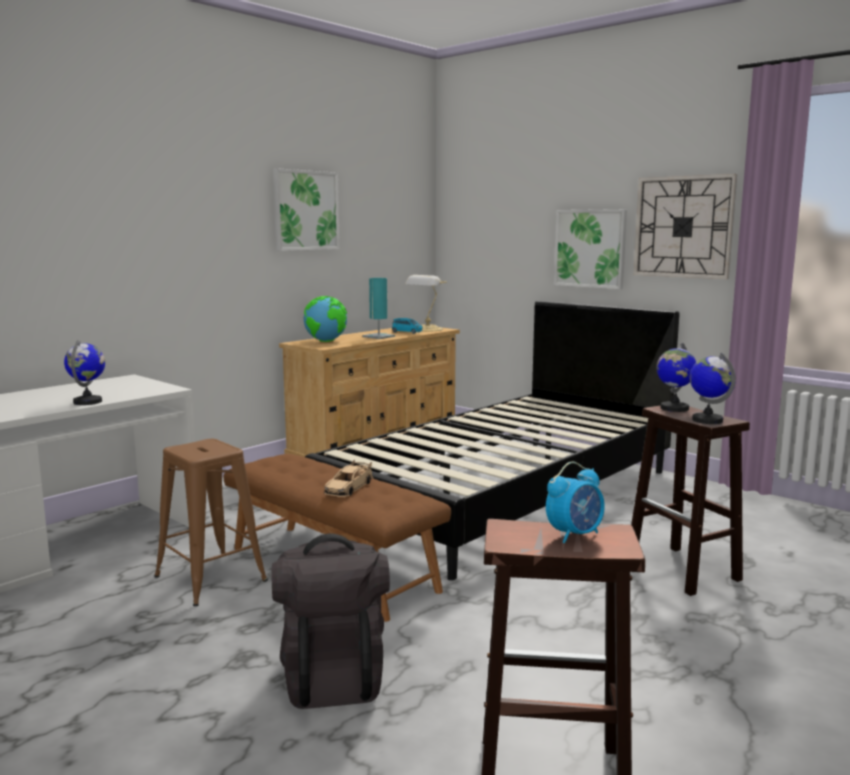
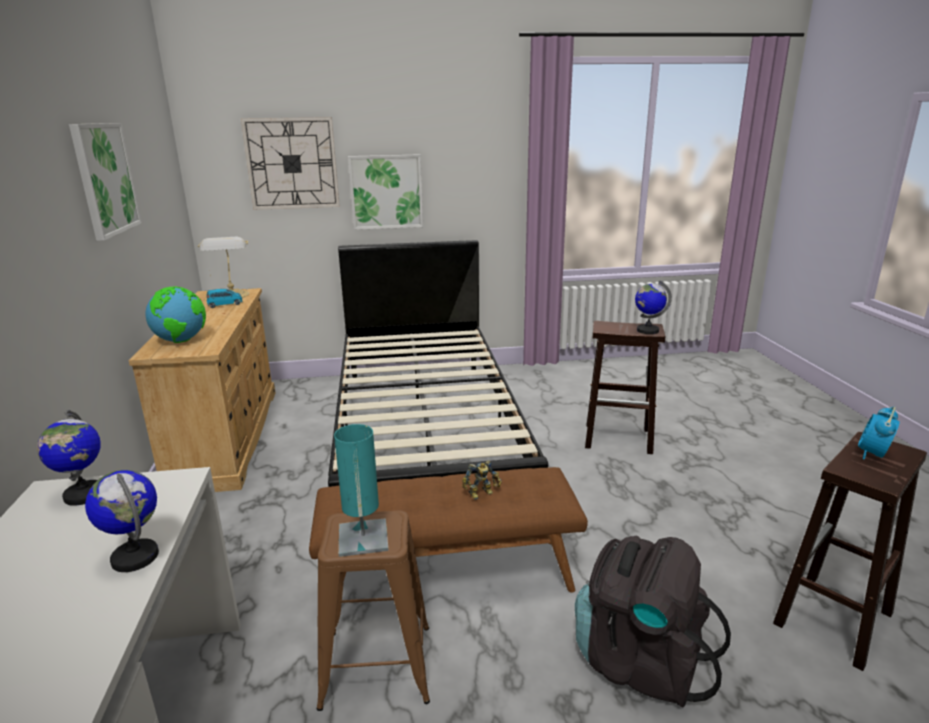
camera: 50 degrees left, 10 degrees up
(349, 488) = (482, 494): beige toy car -> toy robot
(378, 336) = (216, 318): turquoise table lamp -> turquoise table lamp (363, 538)
(575, 535) = (872, 454): alarm clock -> alarm clock turned 150 degrees counterclockwise
(674, 408) = (607, 326): globe -> globe (84, 495)
(683, 227) = (473, 169): wall clock -> wall clock (292, 163)

